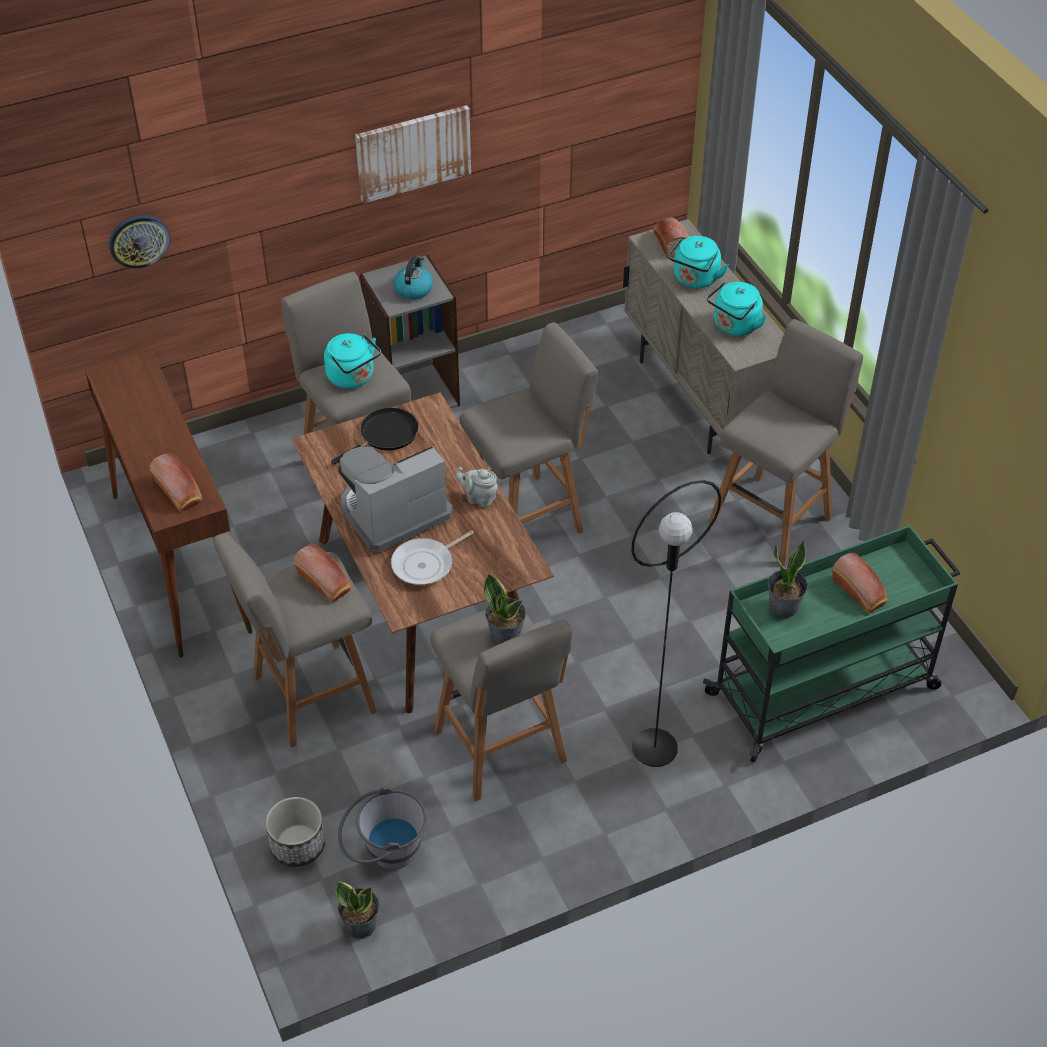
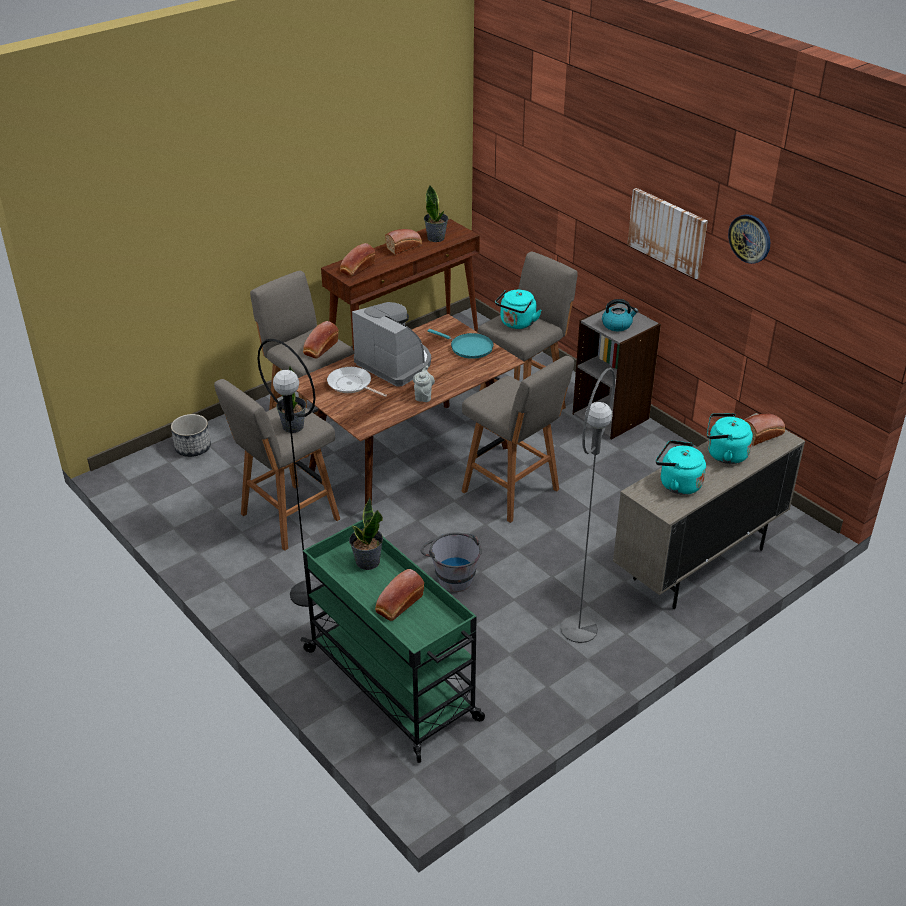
camera: 75 degrees right, 10 degrees down
(138, 241) = (516, 170): wall clock -> wall clock (750, 238)
(143, 431) = (404, 247): none -> bread
(360, 925) = (136, 484): potted plant -> potted plant (436, 238)
(384, 852) = (193, 483): grey bucket -> grey bucket (451, 576)
(385, 435) = (468, 347): black frying pan -> turquoise frying pan
(773, 516) = (579, 629): grey stool -> grey floor lamp

